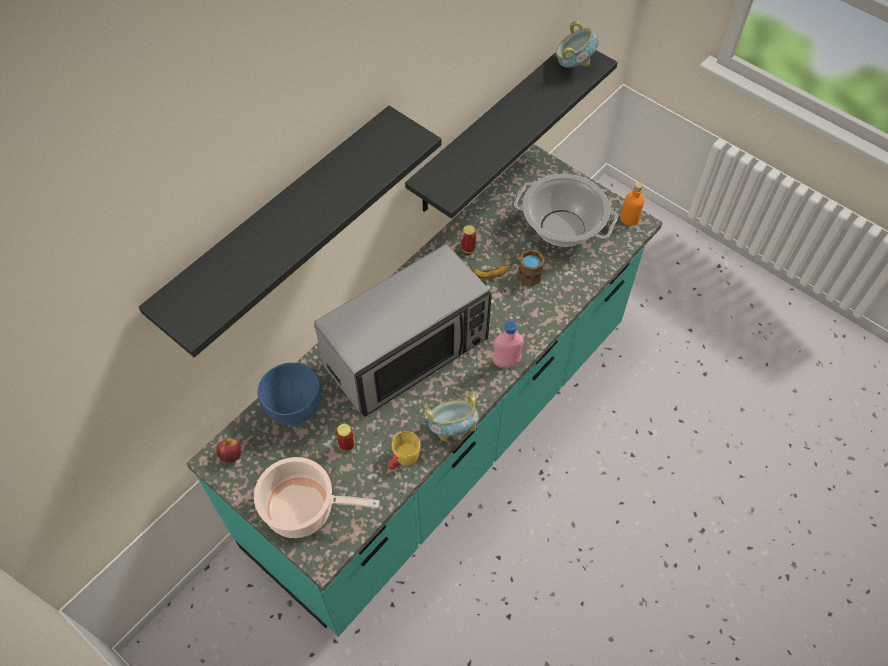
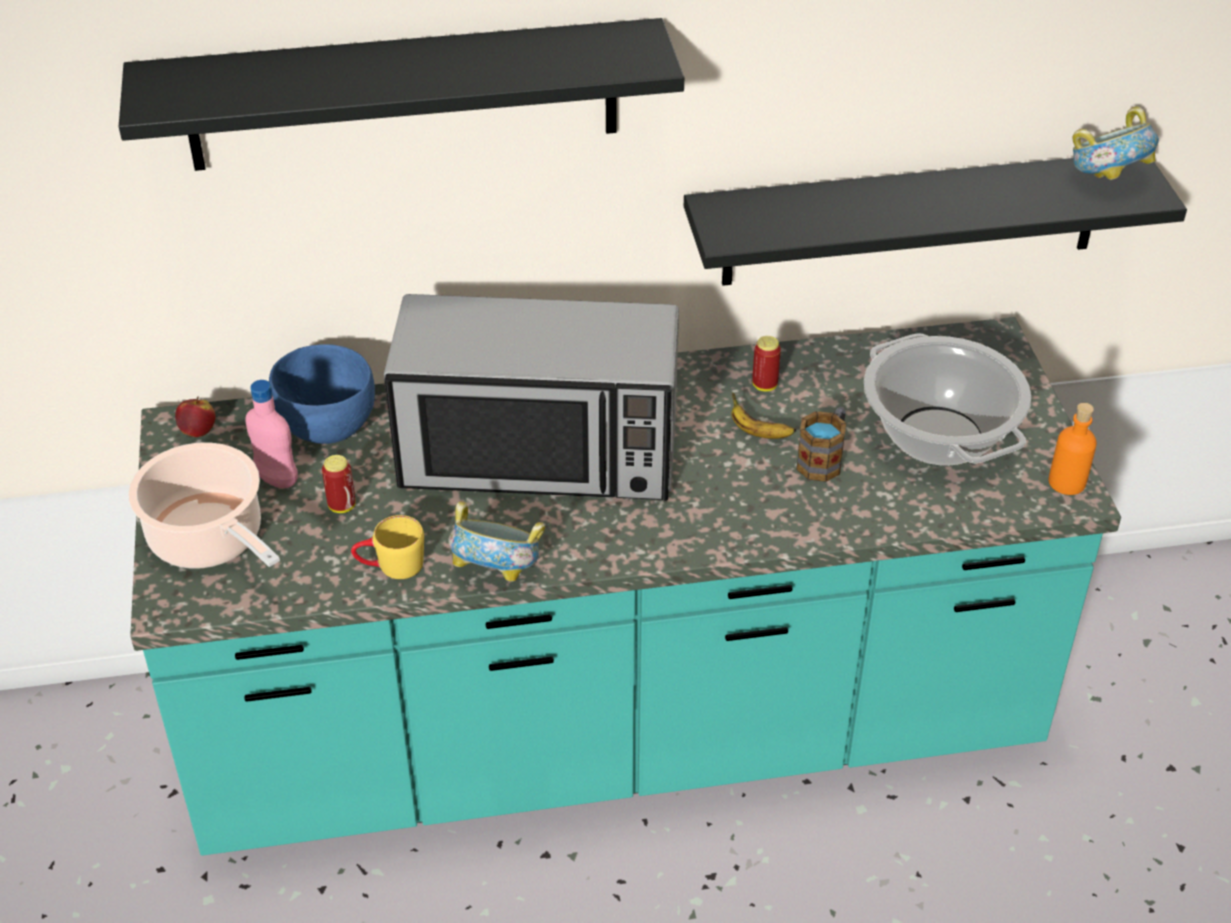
camera: 40 degrees right, 15 degrees down
(506, 362) = (661, 545): pink bottle -> pink bottle (277, 479)

